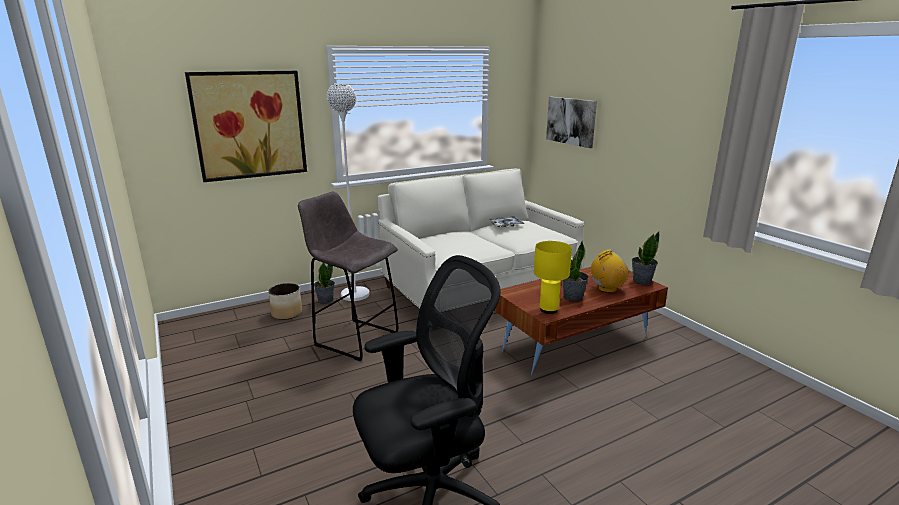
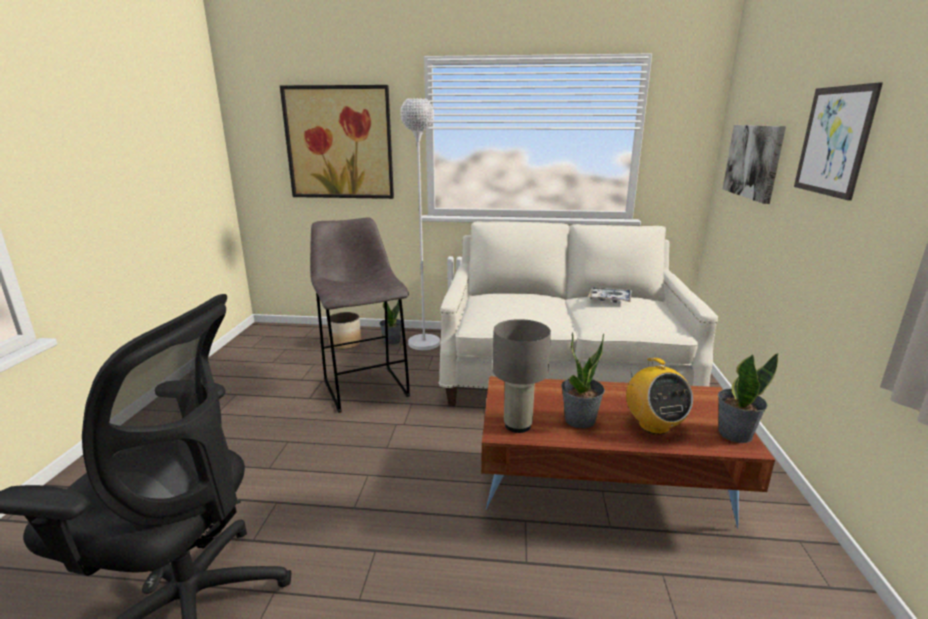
camera: 35 degrees right, 0 degrees up
(548, 309) = (518, 425): yellow table lamp -> grey table lamp
(607, 289) = (653, 425): radio -> radio turned 60 degrees clockwise
(637, 112) = (834, 141): none -> picture

